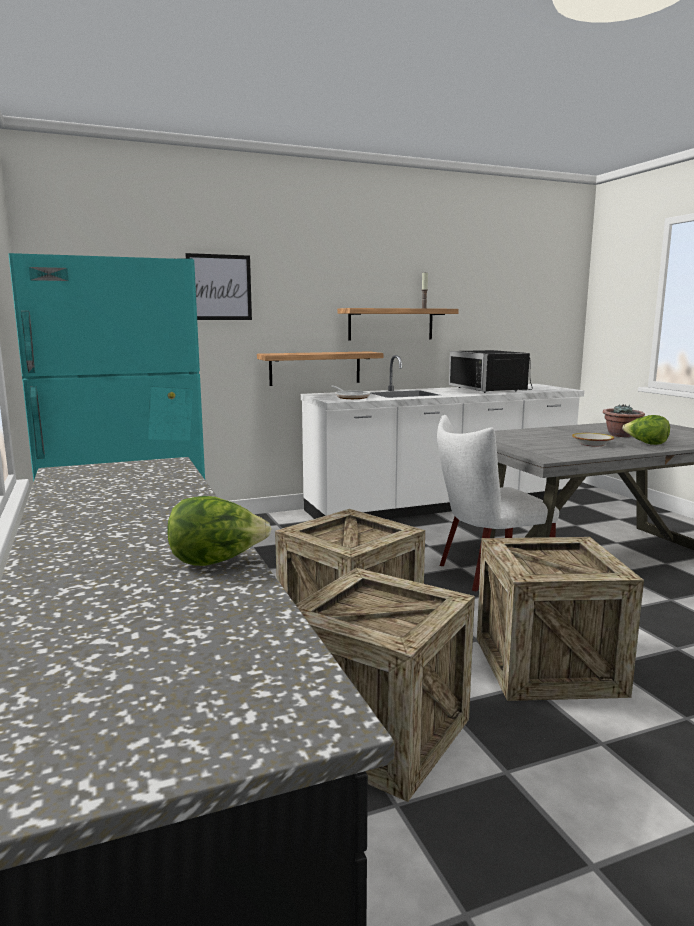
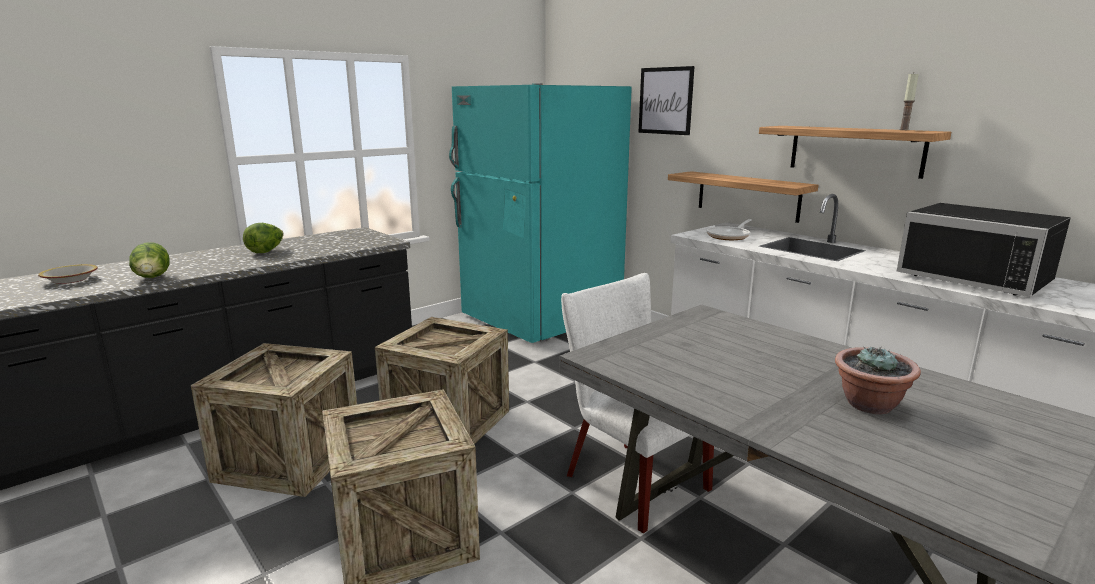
camera: 70 degrees right, 5 degrees up
(492, 389) = (977, 277): black microwave -> black microwave turned 90 degrees counterclockwise
(592, 444) = (737, 381): bowl -> bowl (70, 280)
(646, 444) = (807, 424): lettuce -> lettuce (266, 251)

